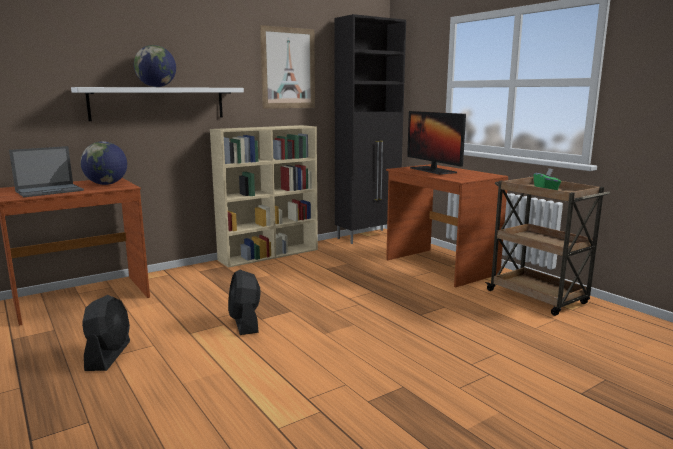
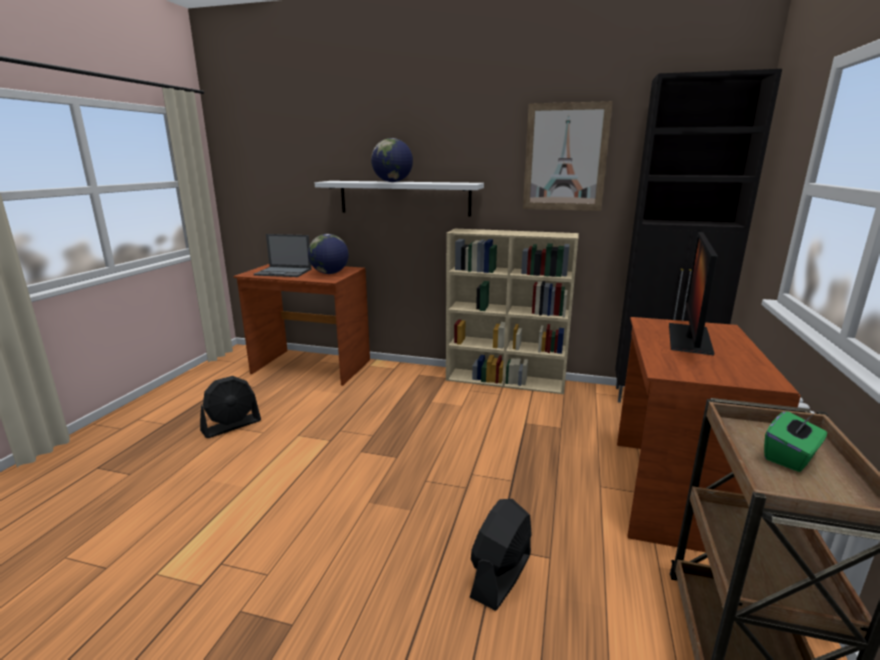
camera: 50 degrees right, 5 degrees up
(245, 323) = (343, 448): black fan -> black fan (501, 575)

